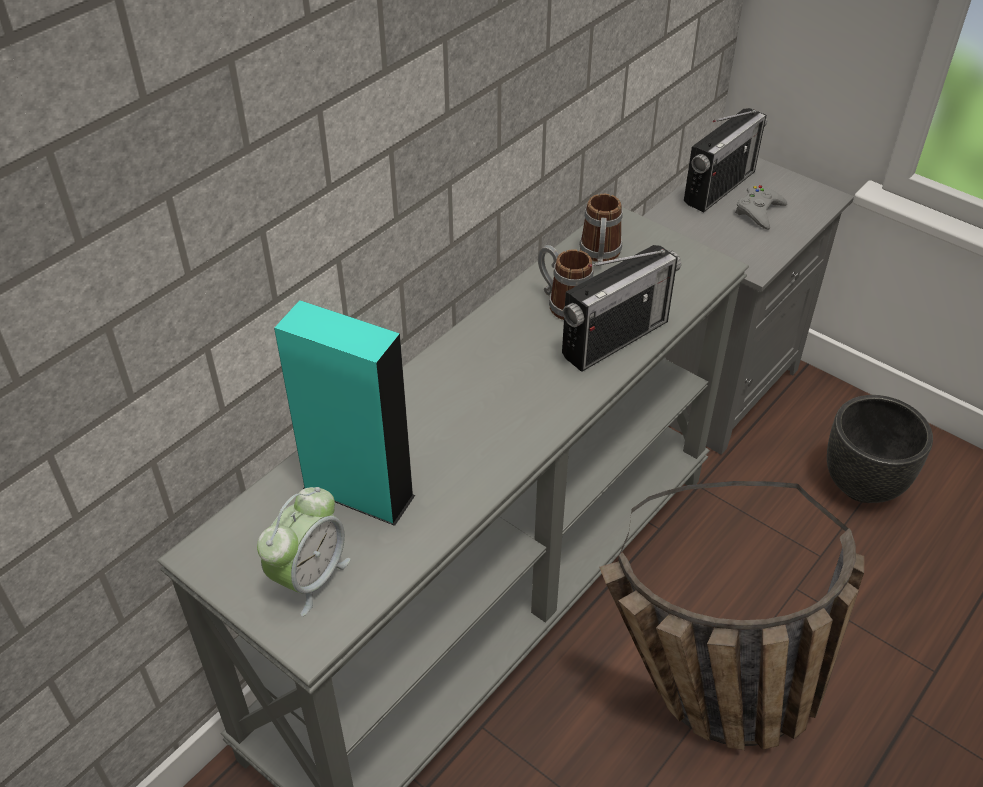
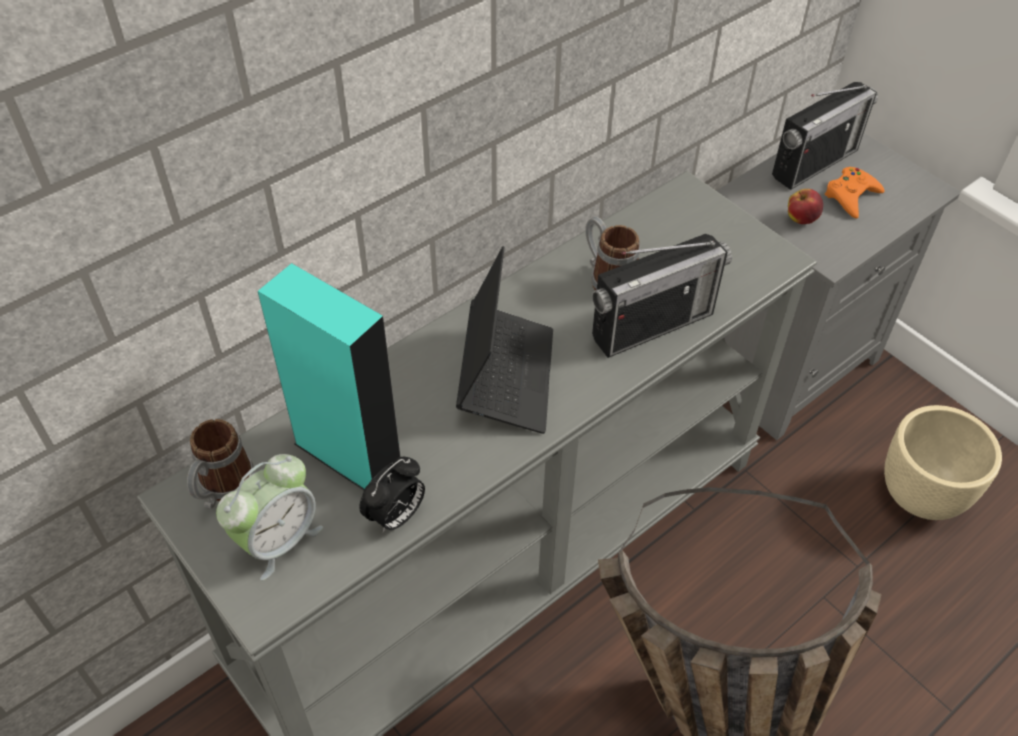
camera: 10 degrees right, 5 degrees up
(418, 539) = (396, 516): none -> alarm clock
(491, 400) = (506, 376): none -> laptop
(600, 255) = (659, 229): mug -> mug (222, 489)
(719, 236) = (801, 219): none -> apple
(759, 211) = (851, 196): grey game controller -> orange game controller
(861, 484) = (919, 496): black planter -> beige planter

